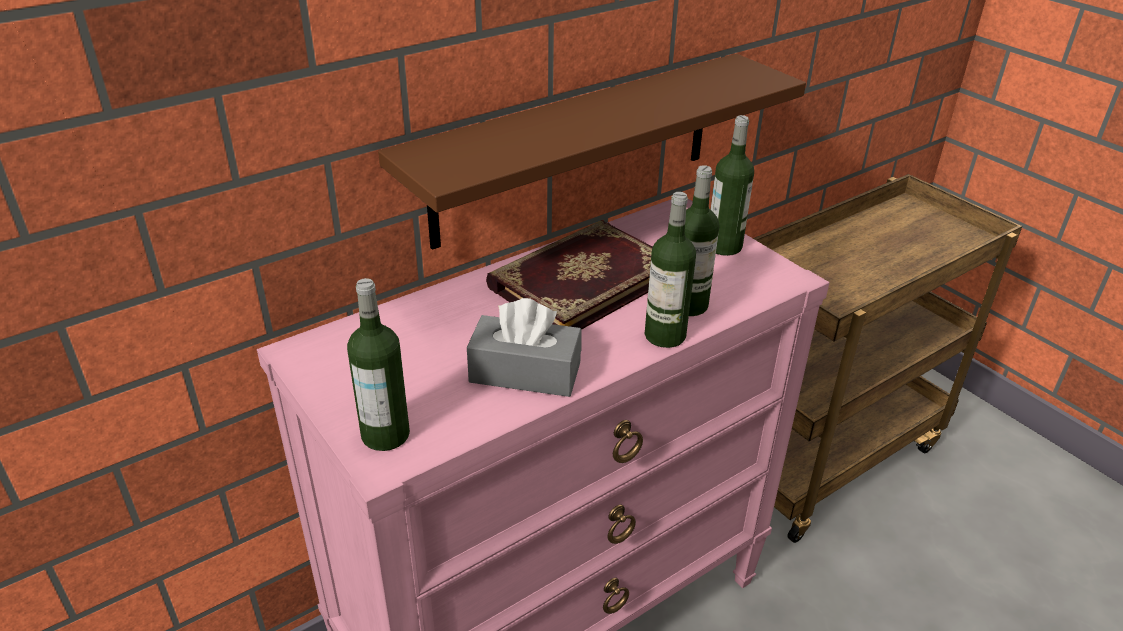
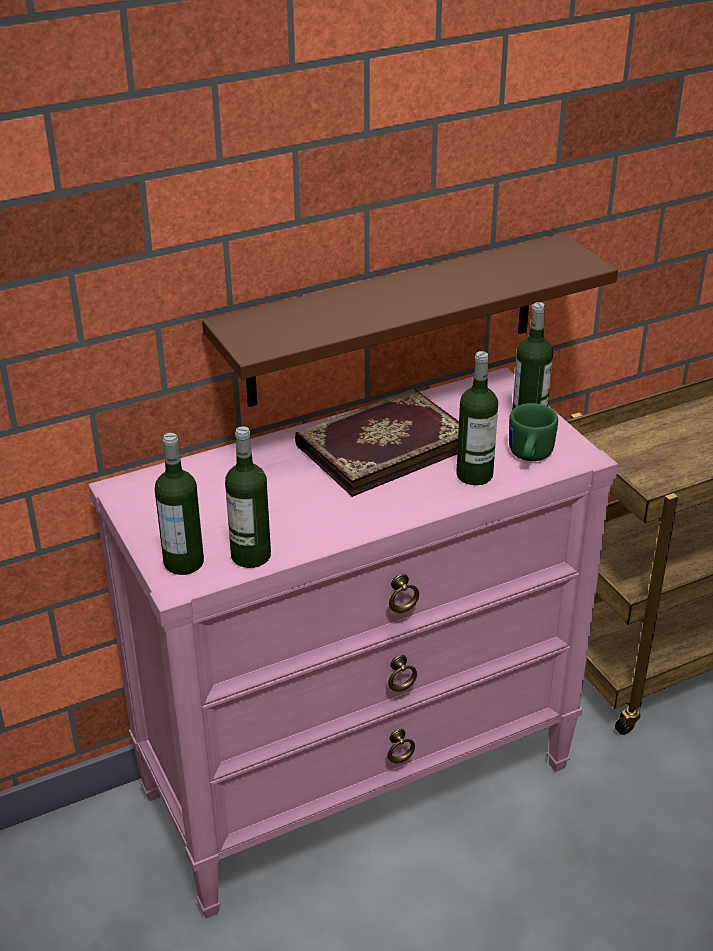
camera: 10 degrees right, 0 degrees up
(525, 372) = (311, 522): grey tissue box -> none
(665, 335) = (444, 500): bottle -> bottle (251, 555)
(737, 281) = (528, 456): none -> green mug

